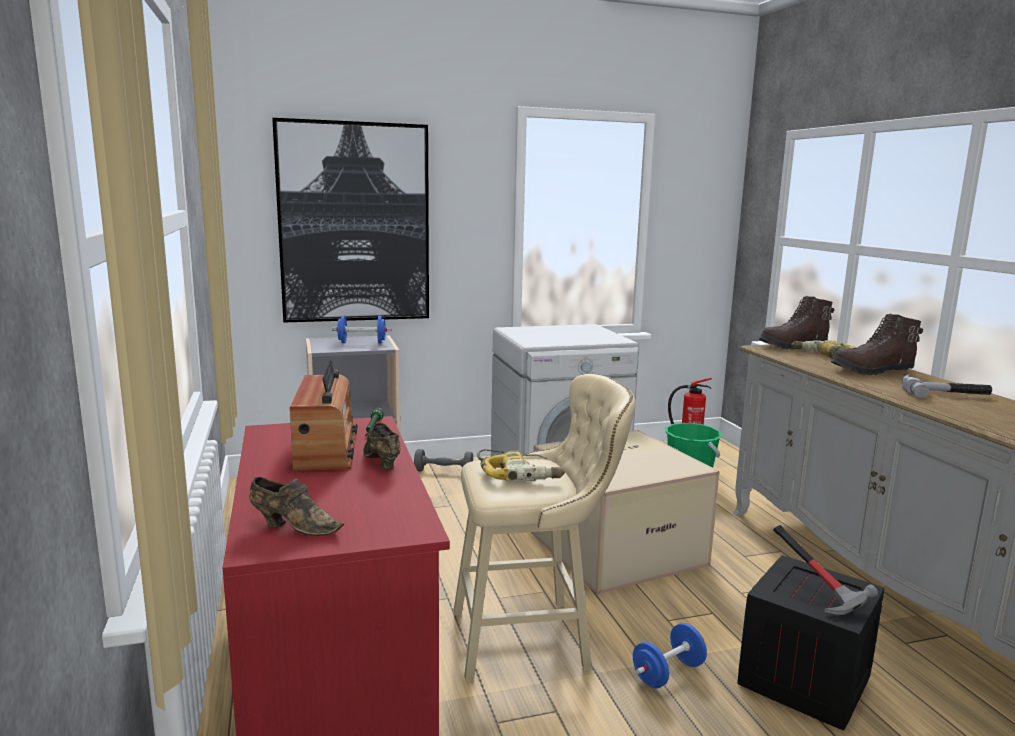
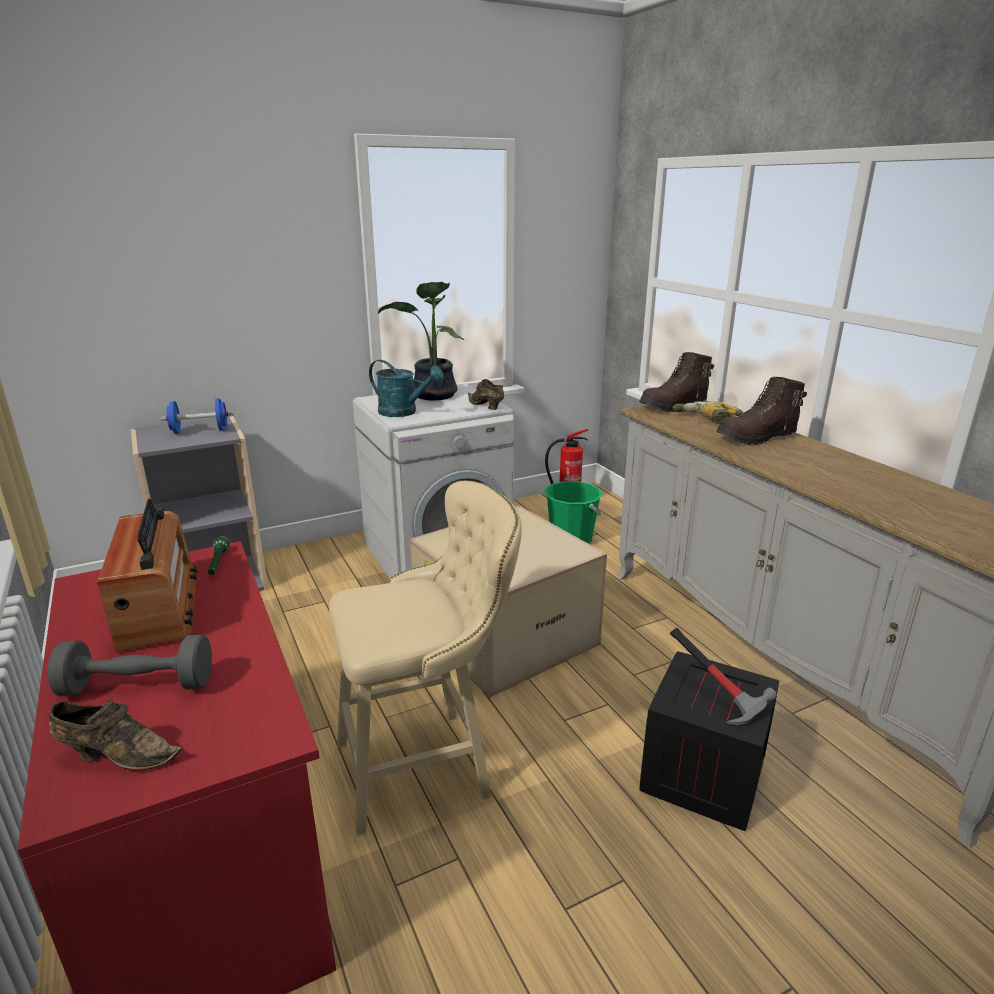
camera: 10 degrees left, 10 degrees up
(354, 223) = (171, 288): picture -> none
(381, 462) = (229, 622): brown shoe -> brown shoe (485, 406)
(443, 471) = (314, 557): grey dumbbell -> grey dumbbell (138, 686)
(519, 474) = (396, 608): power drill -> none
(538, 339) = (404, 412): none -> turquoise watering can
(565, 330) = (433, 396): none -> potted plant
(668, 673) = (569, 788): blue dumbbell -> none
(943, 392) = (829, 465): hammer -> none

